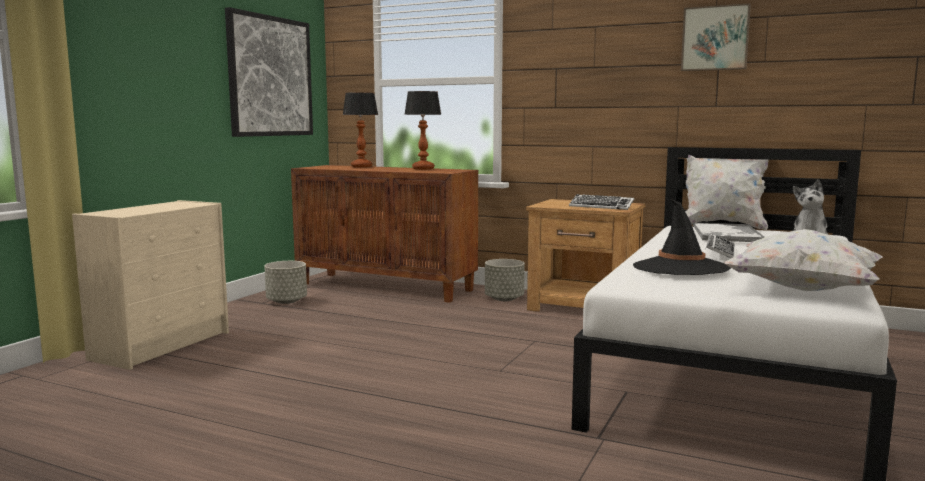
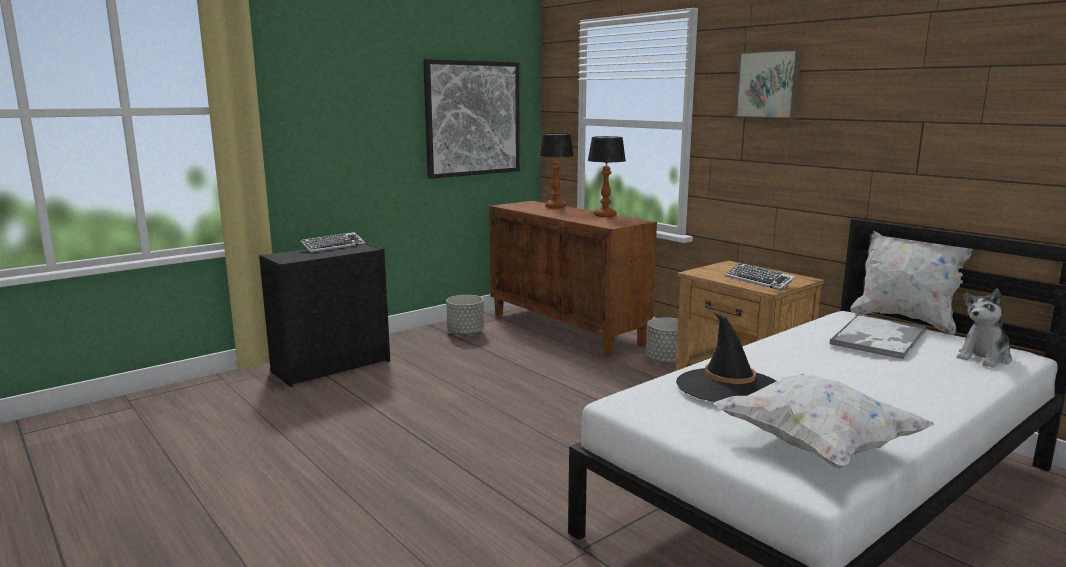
camera: 25 degrees right, 5 degrees up
(163, 345) = (333, 366): beige dresser -> black dresser
(715, 38) = (920, 91): picture -> picture (769, 84)
(720, 252) = (819, 367): keyboard -> keyboard (333, 246)

